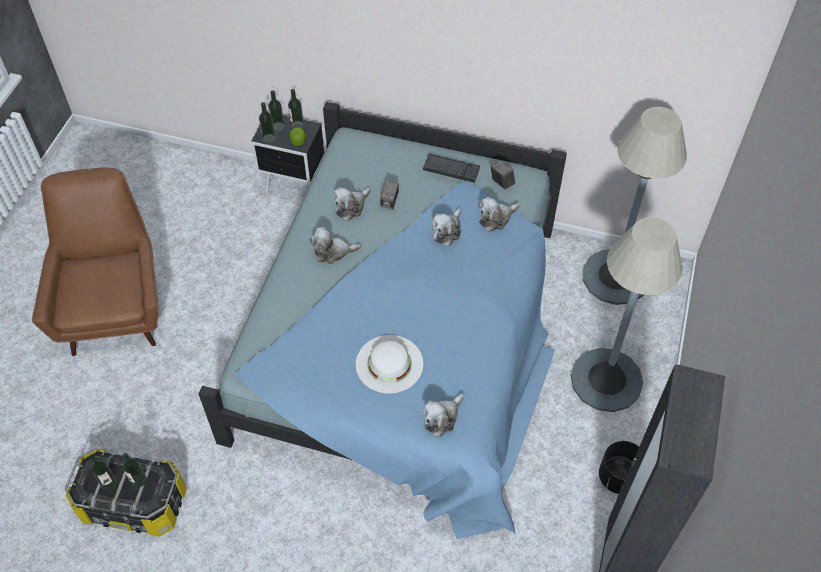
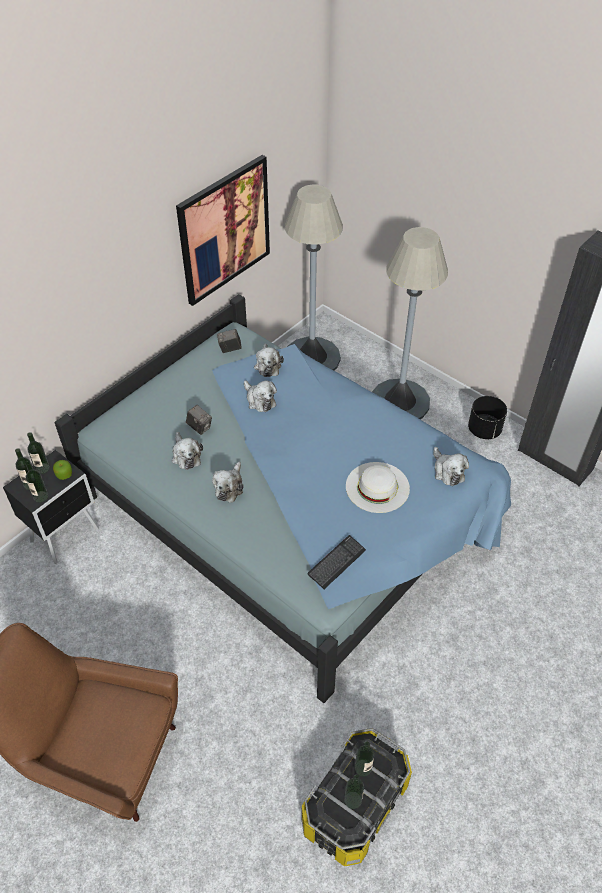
camera: 65 degrees left, 5 degrees down
(451, 169) = (194, 372): keyboard -> keyboard (336, 562)
(570, 83) = (224, 230): none -> picture

